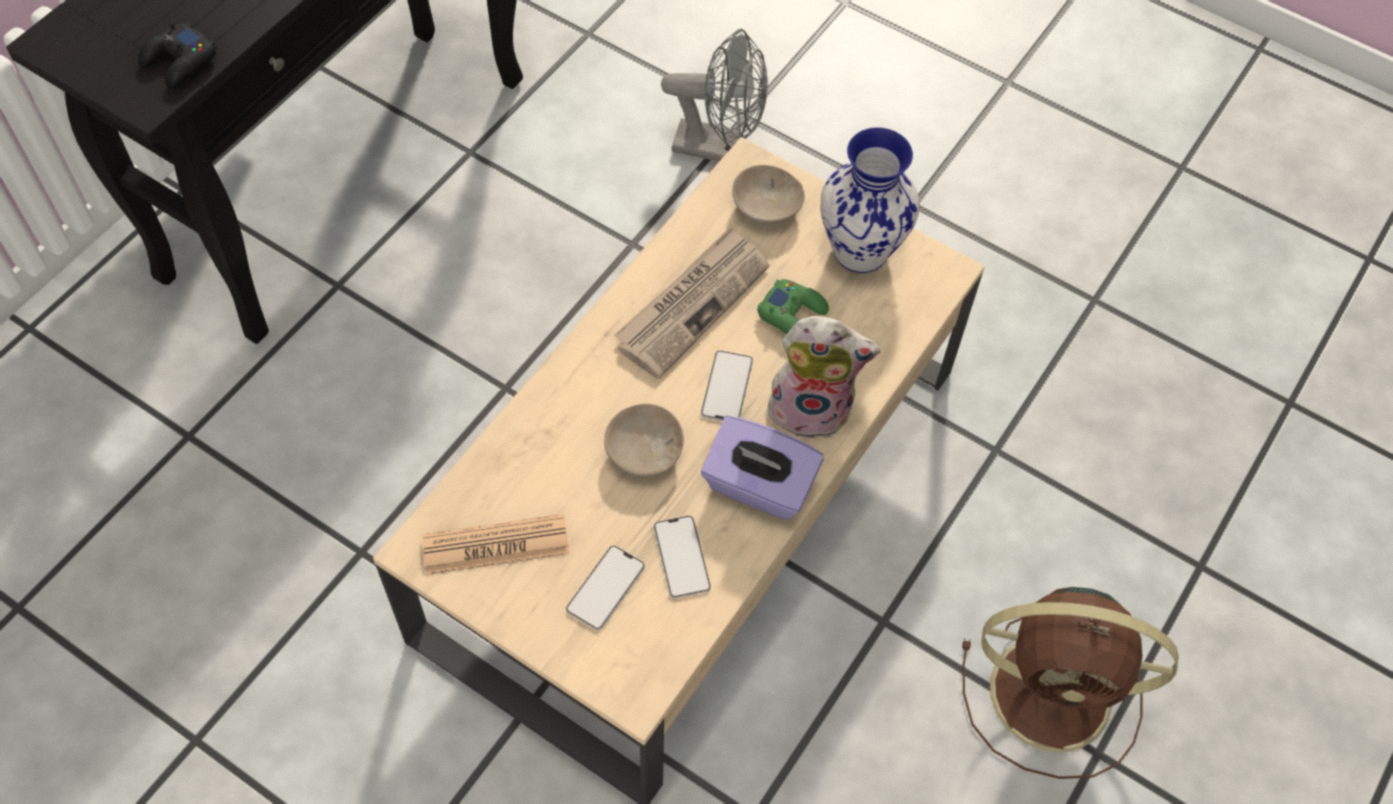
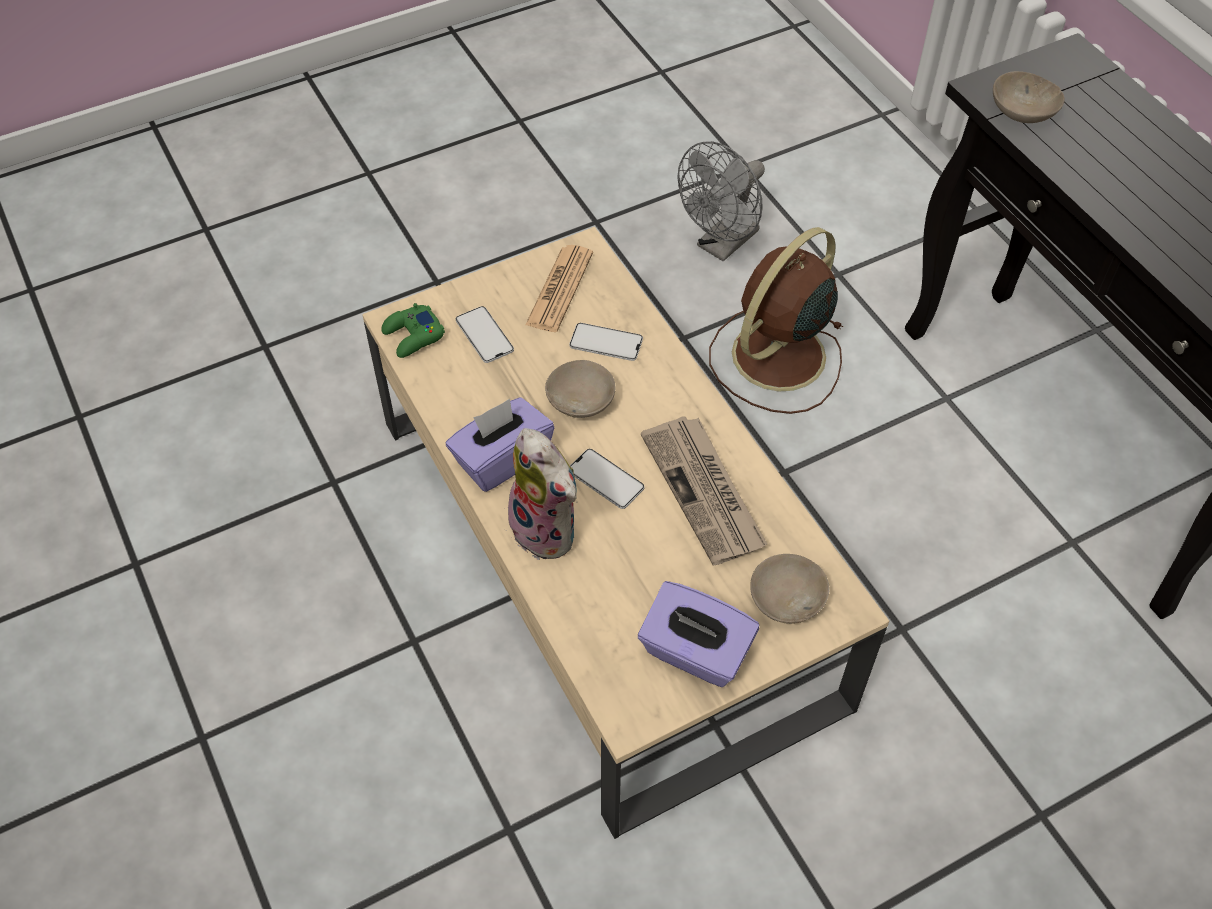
camera: 120 degrees right, 5 degrees down
(179, 62) = (1020, 112): black game controller -> beige bowl
(681, 557) = (477, 387): phone -> phone (606, 342)
(719, 147) = (1003, 767): grey fan -> grey fan (722, 245)
(793, 314) = (651, 561): green game controller -> green game controller (413, 336)
(812, 408) = (548, 530): plush toy -> plush toy turned 75 degrees counterclockwise
(859, 250) = (695, 652): vase -> purple tissue box
(1056, 694) = (266, 736): brown fan -> brown fan (776, 358)

